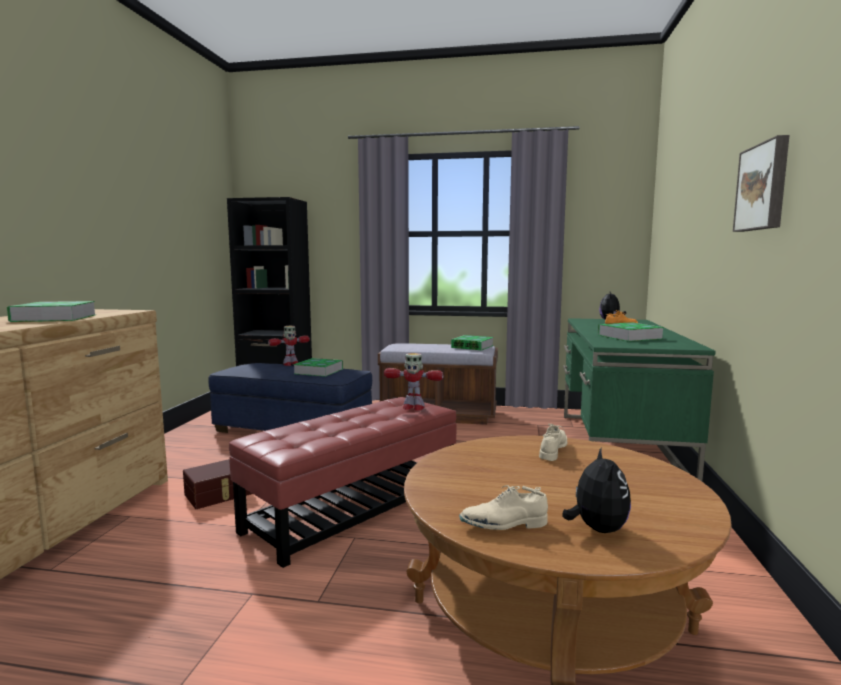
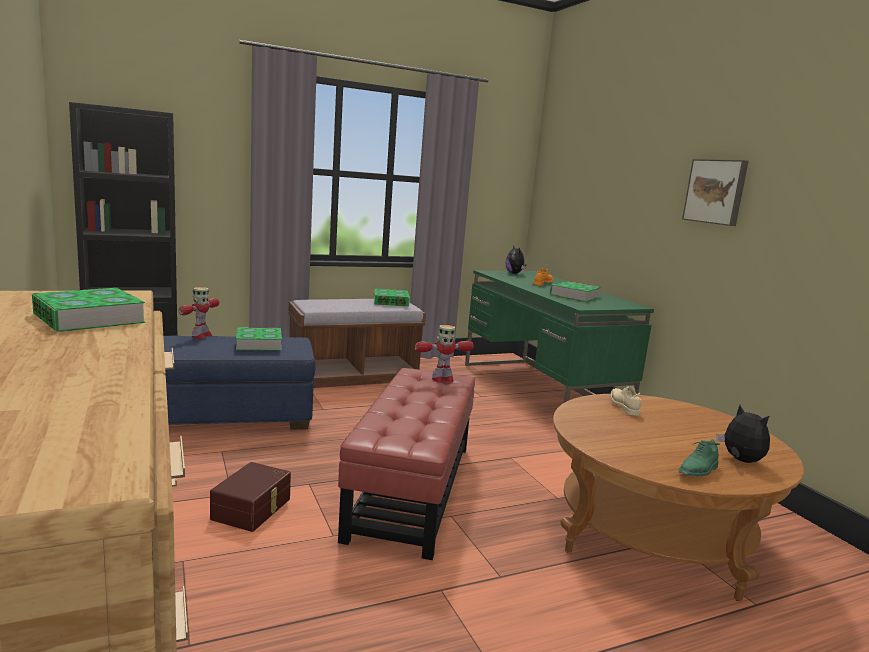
camera: 35 degrees left, 5 degrees up
(504, 525) = (698, 471): beige shoe -> green shoe

